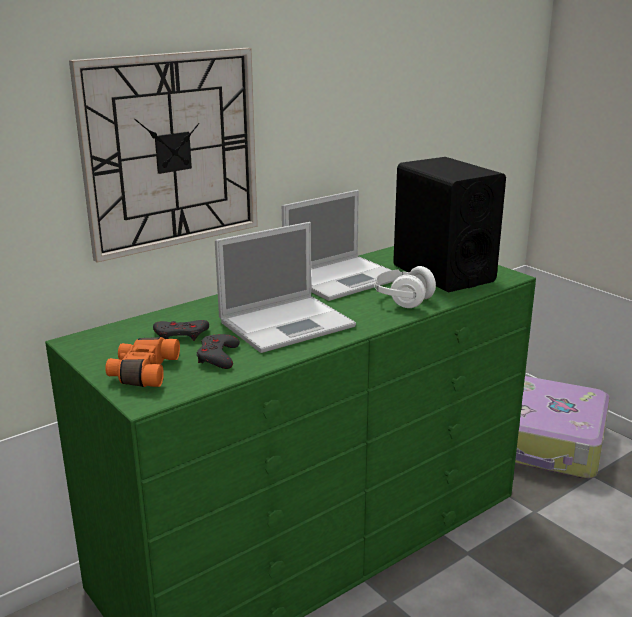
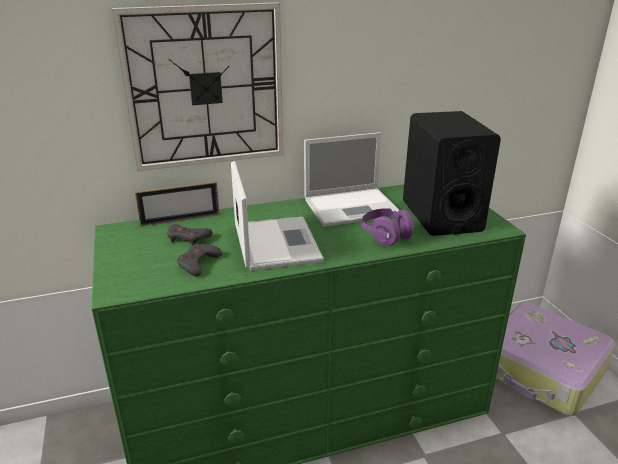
camera: 20 degrees right, 5 degrees up
(142, 372) = (134, 266): orange binoculars -> none
(153, 319) = (180, 220): none -> picture frame
(288, 323) = (275, 242): laptop -> laptop turned 90 degrees counterclockwise
(402, 300) = (386, 236): white headphones -> purple headphones

